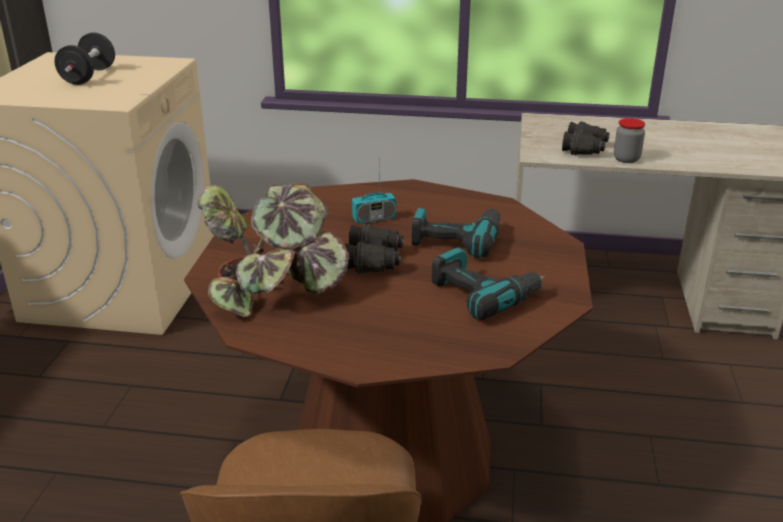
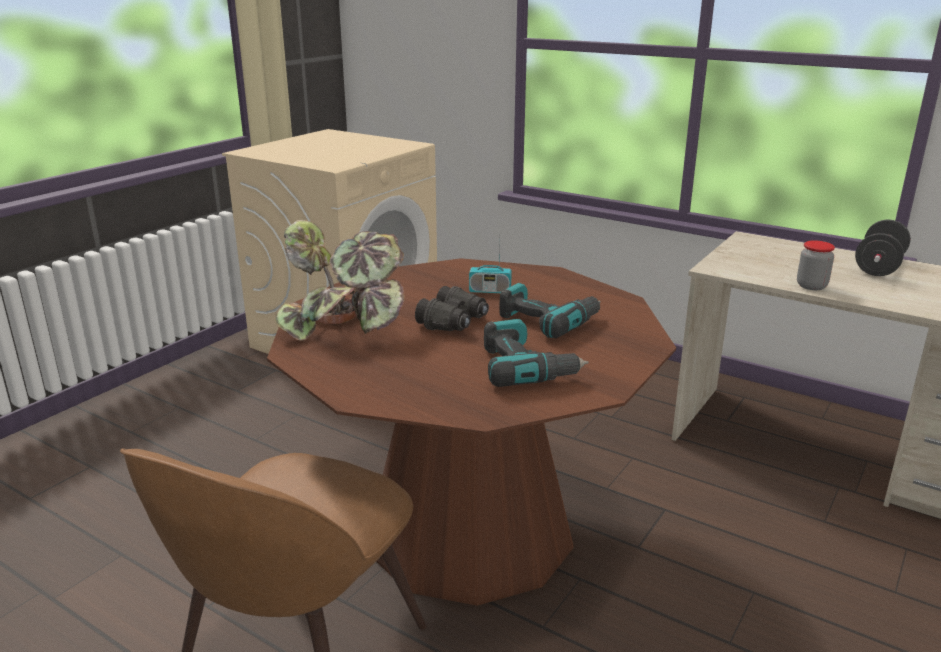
camera: 25 degrees right, 5 degrees down
(89, 76) = (336, 147): black dumbbell -> black dumbbell (878, 267)
(585, 149) = (772, 270): black binoculars -> none

